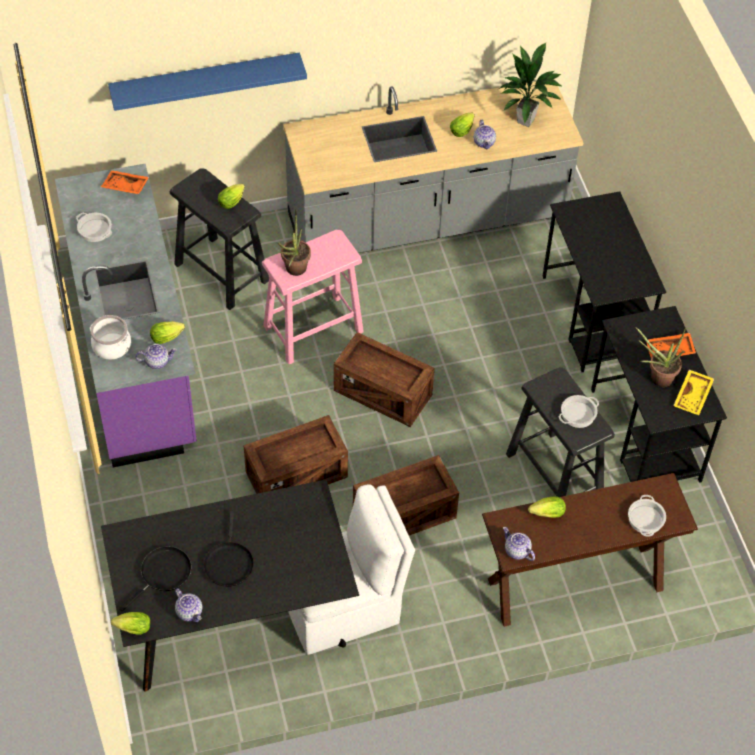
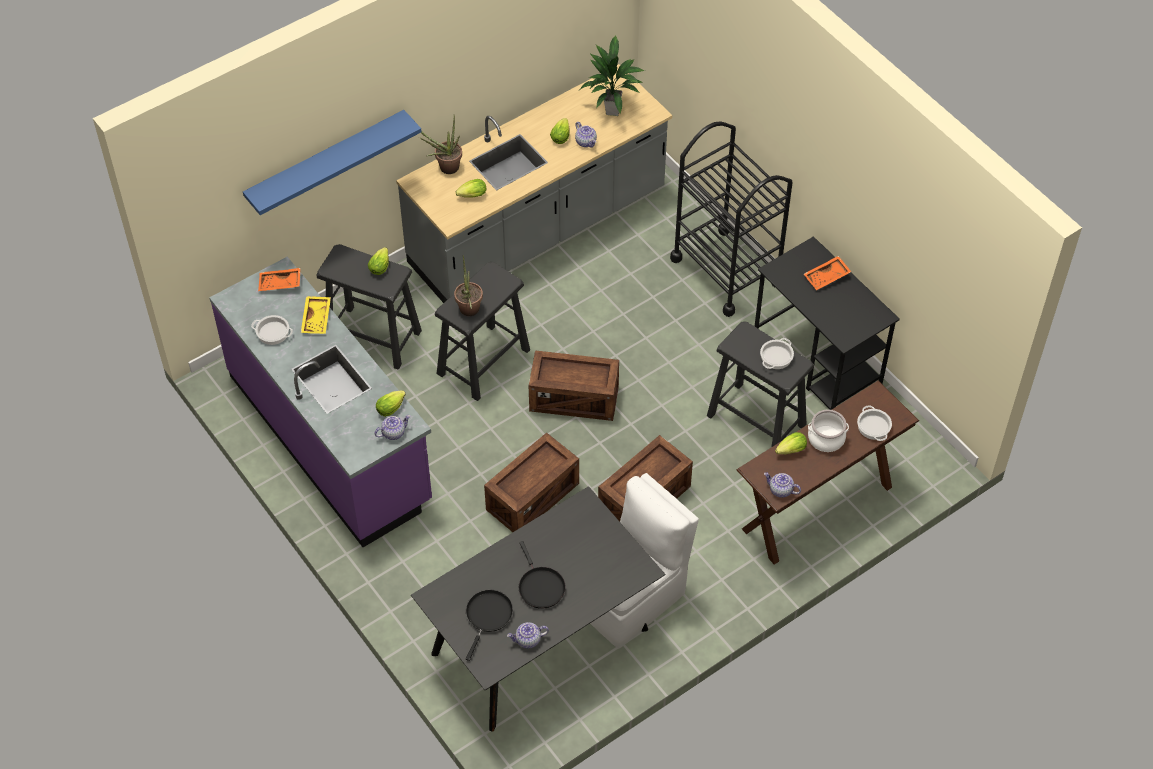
camera: 20 degrees left, 0 degrees up
(111, 346) = (344, 433): cooking pot -> cooking pot (826, 439)
(131, 628) = (484, 672): lettuce -> lettuce (471, 196)
(190, 612) = (528, 640): teapot -> teapot turned 135 degrees clockwise
(314, 329) = (484, 361): pink stool -> black stool
(593, 318) = (726, 271): black desk -> black cart
(656, 378) = (827, 304): potted plant -> potted plant (445, 168)
(693, 396) = (864, 310): yellow tray -> yellow tray (317, 319)

